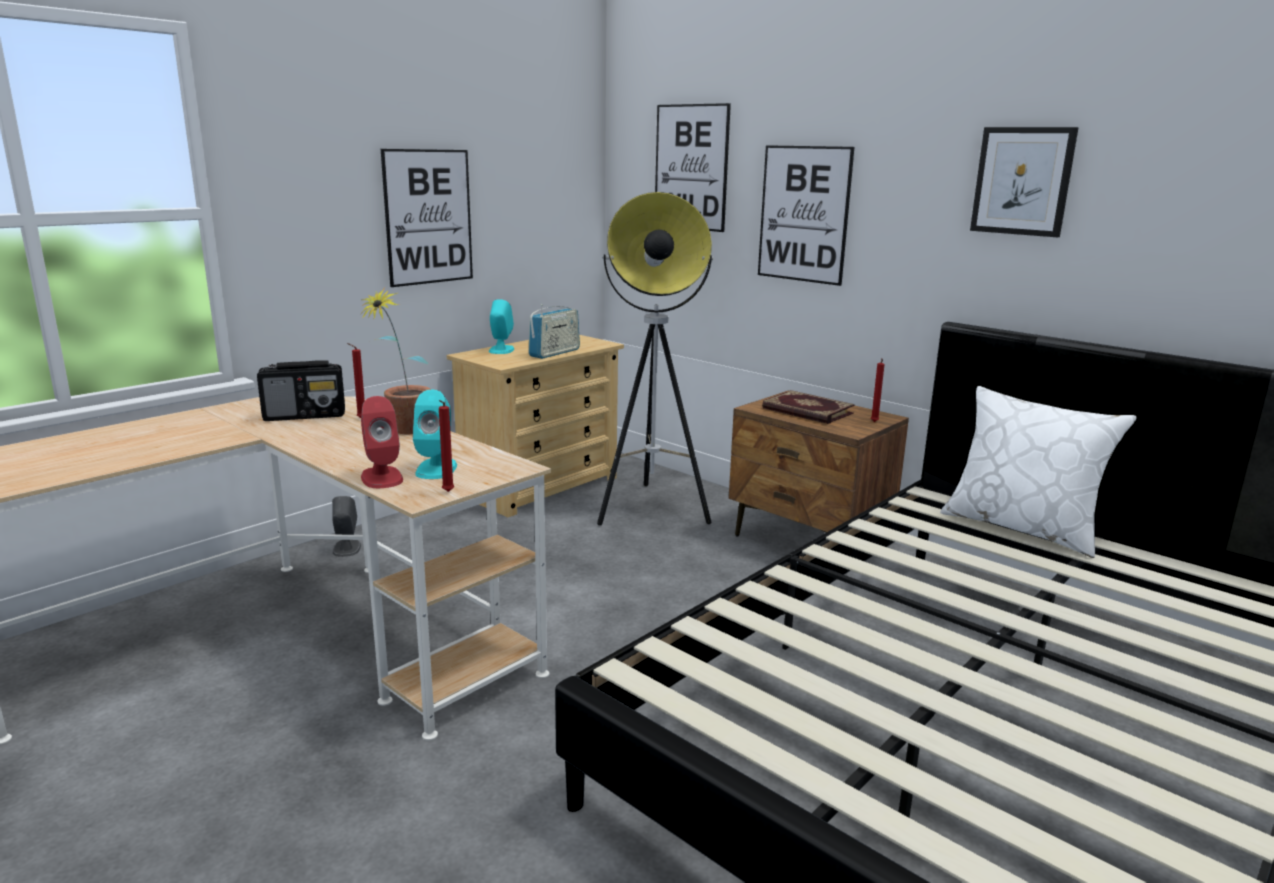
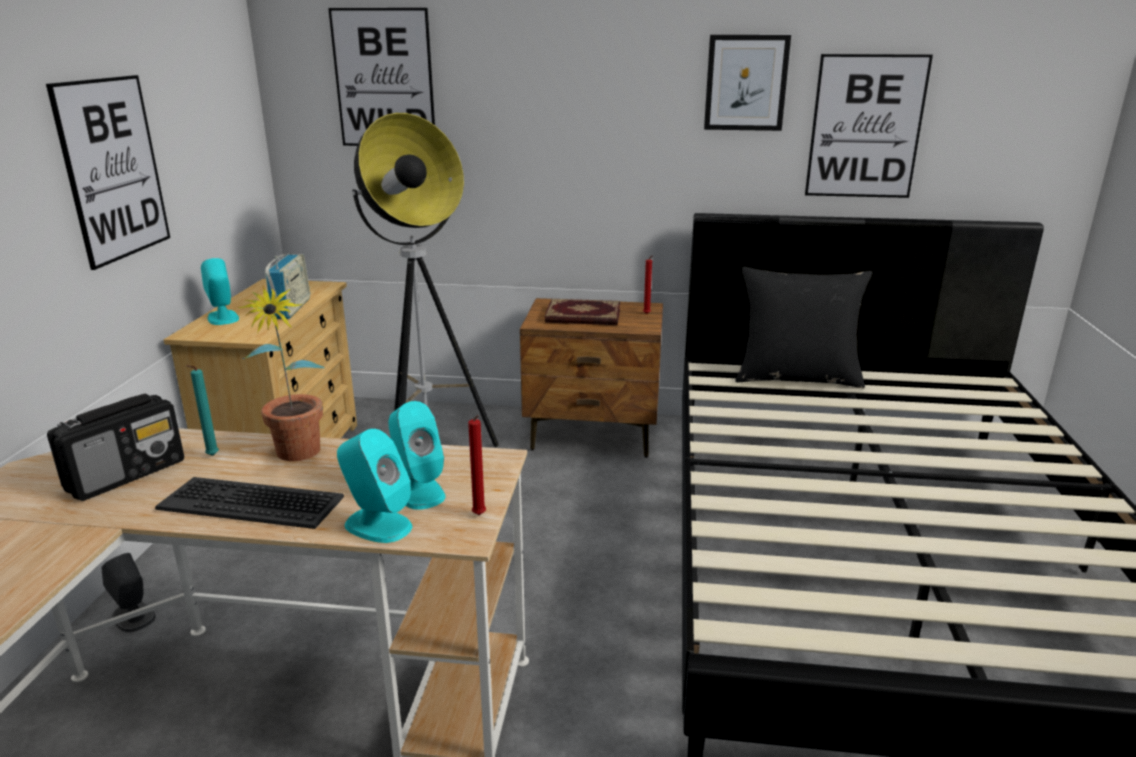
camera: 35 degrees left, 5 degrees up
(339, 447) = (252, 503): none -> keyboard
(360, 419) = (211, 456): red candle -> turquoise candle
(382, 477) = (377, 525): red speaker -> turquoise speaker
(804, 214) = (530, 123): picture -> picture (865, 127)
(1022, 527) = (796, 377): white pillow -> black pillow

